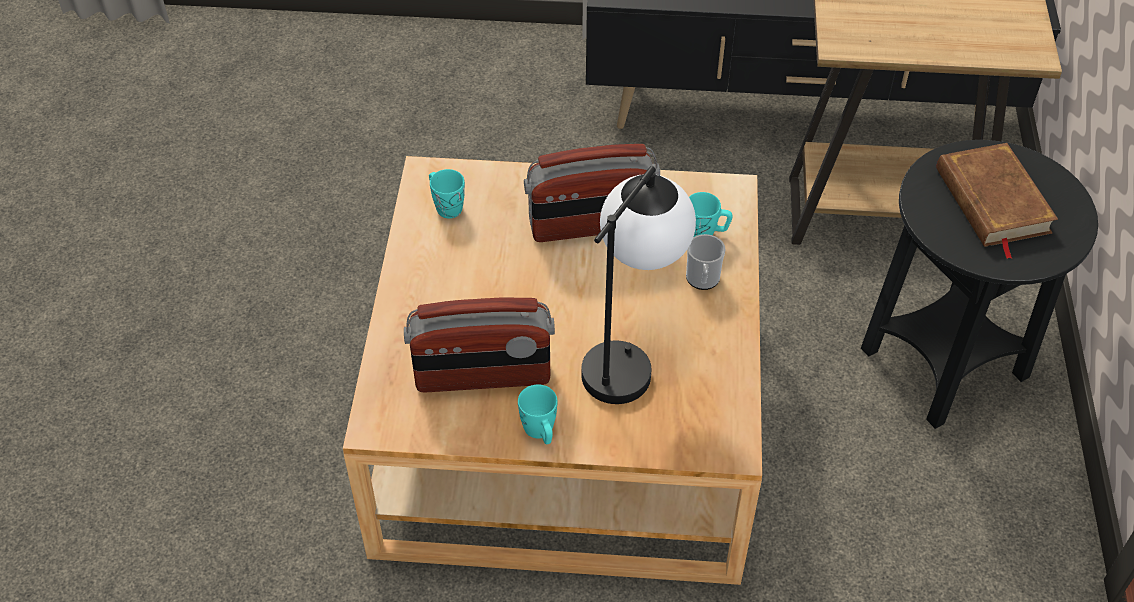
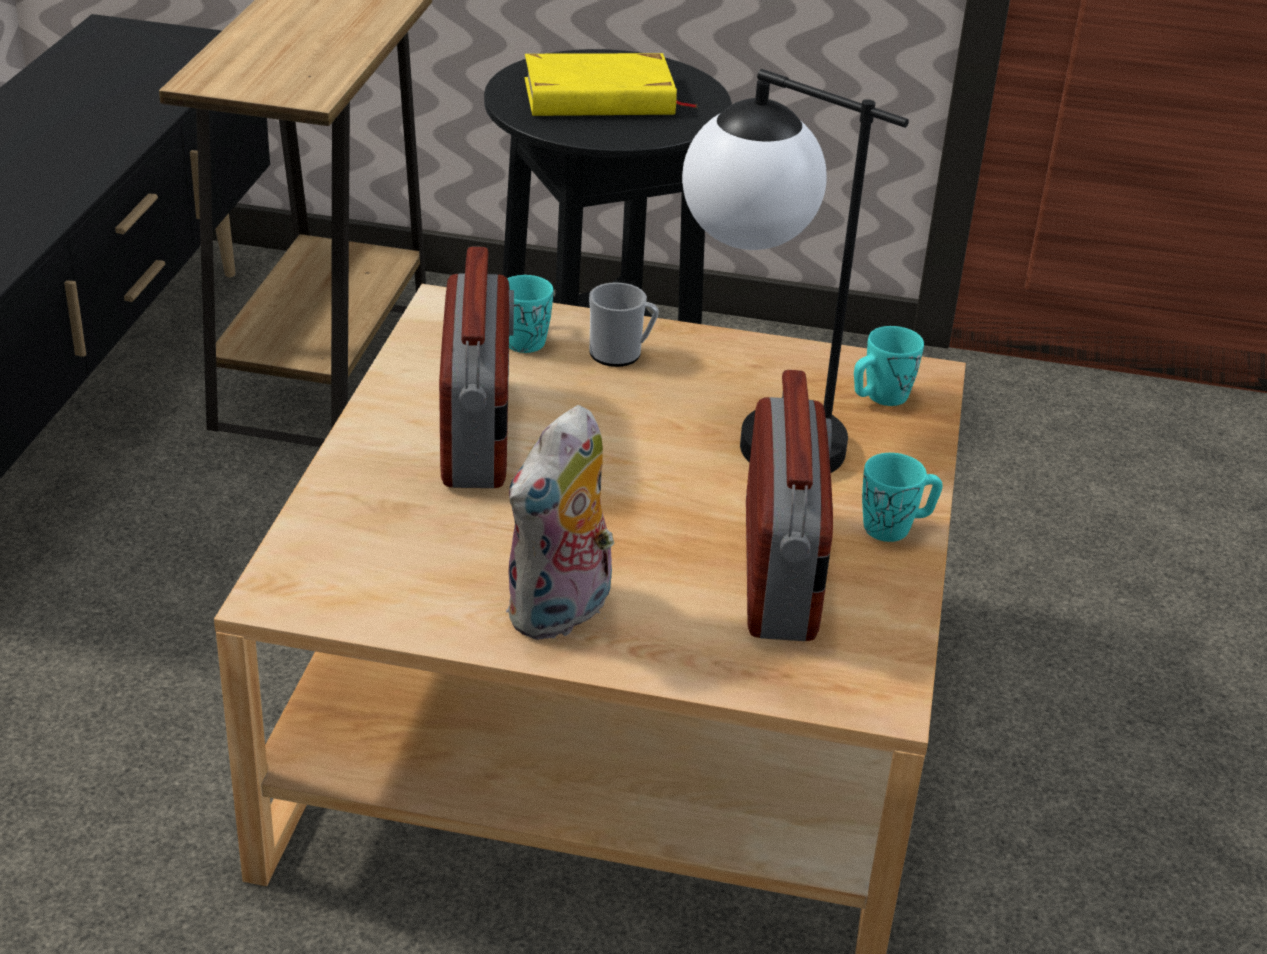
camera: 85 degrees left, 15 degrees down
(429, 282) = (561, 613): none -> plush toy
(446, 206) = (375, 579): turquoise mug -> turquoise mug (880, 398)
(992, 201) = (599, 97): brown book -> yellow book

